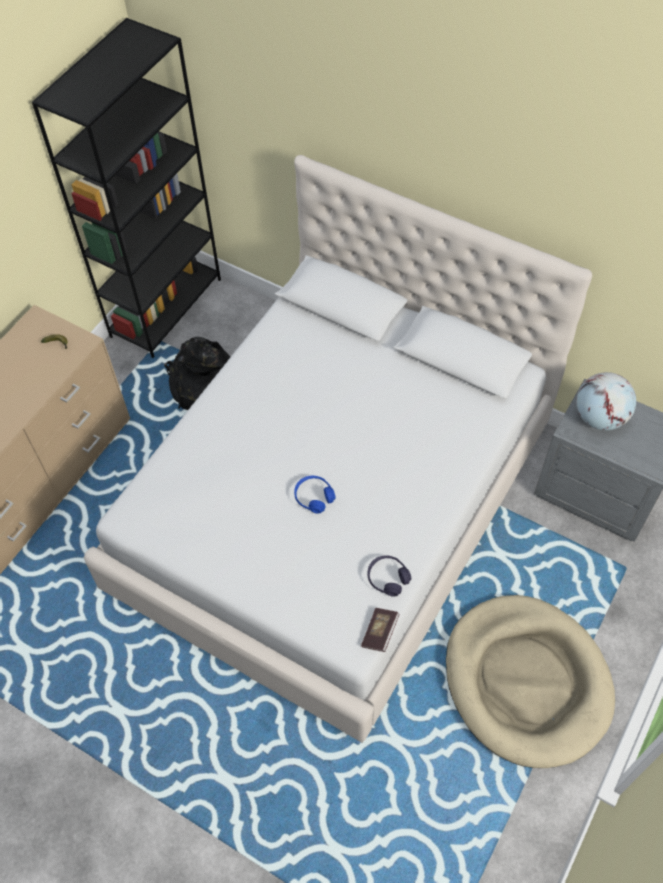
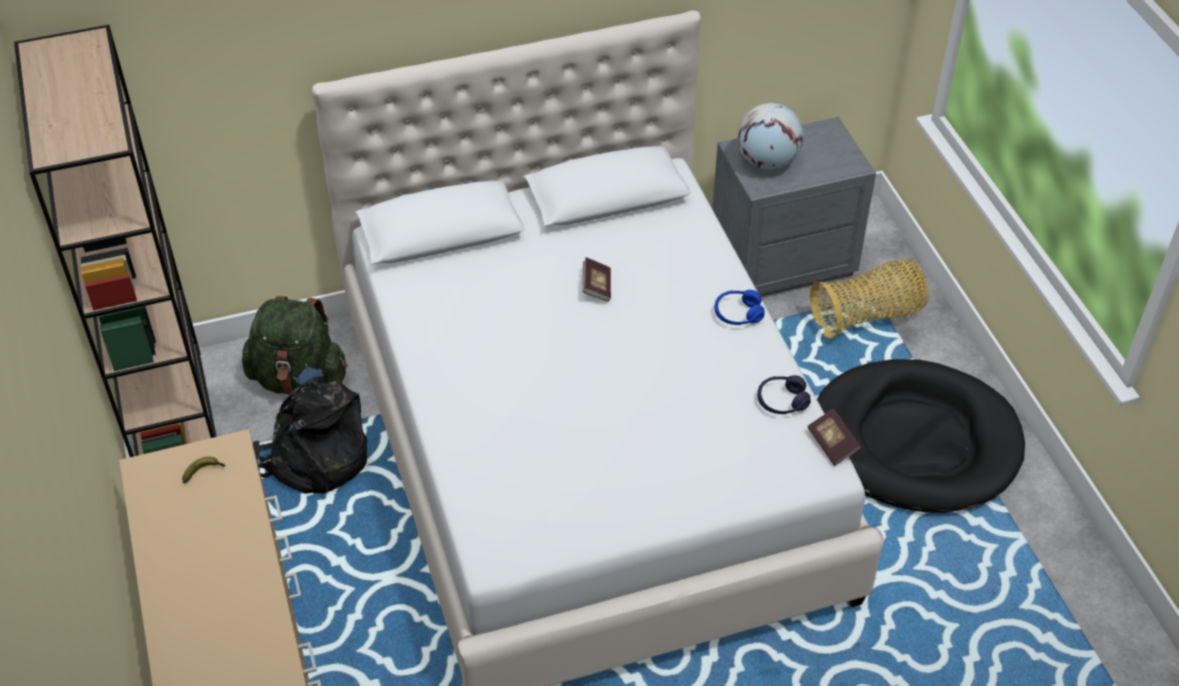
camera: 50 degrees left, 10 degrees down
(166, 307) = (172, 421): black bookcase -> beige bookcase
(246, 334) = (299, 379): none -> green backpack
(314, 497) = (637, 395): blue headphones -> blue headphones (738, 314)
(380, 411) = (596, 287): none -> book
(526, 681) = (914, 441): beige dog bed -> black dog bed
(604, 576) = (867, 316): none -> basket

